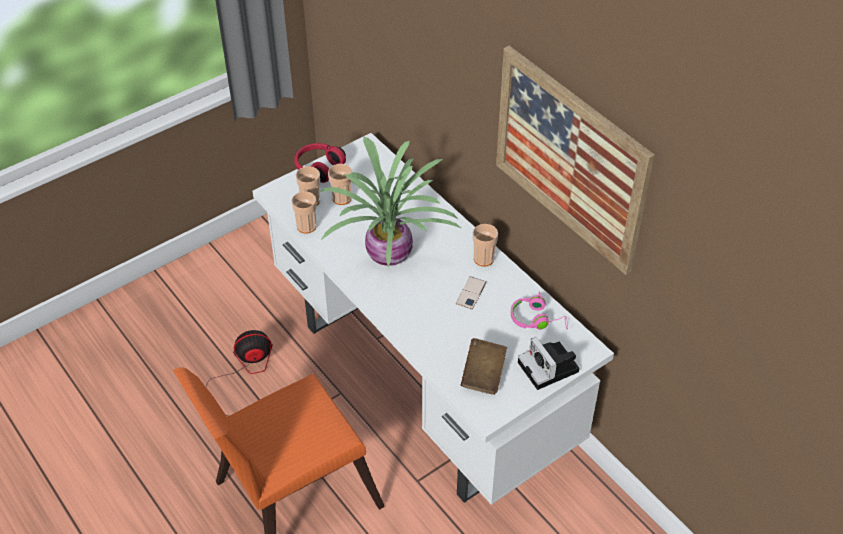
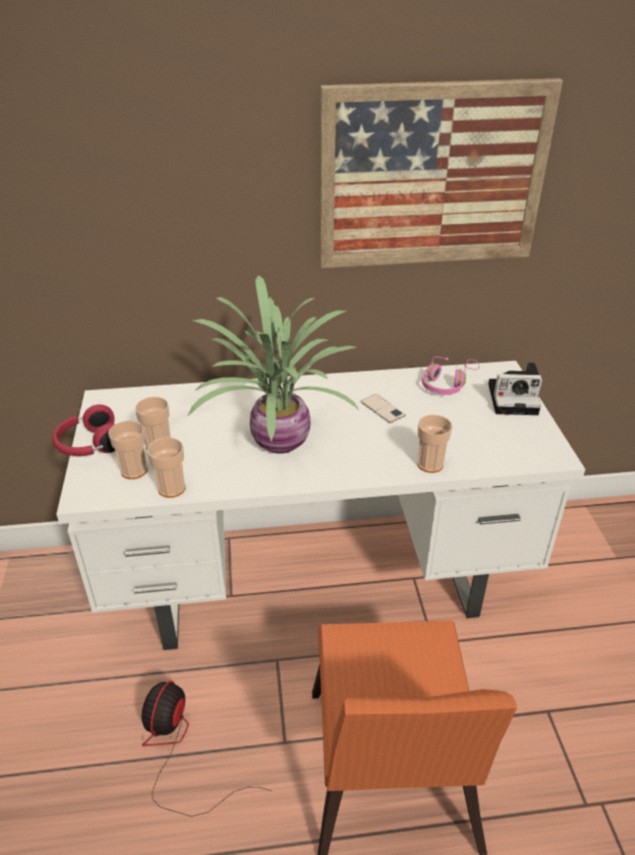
camera: 60 degrees left, 10 degrees down
(483, 259) = (343, 385): cup -> cup (430, 464)
(483, 375) = (500, 440): brown book -> none

